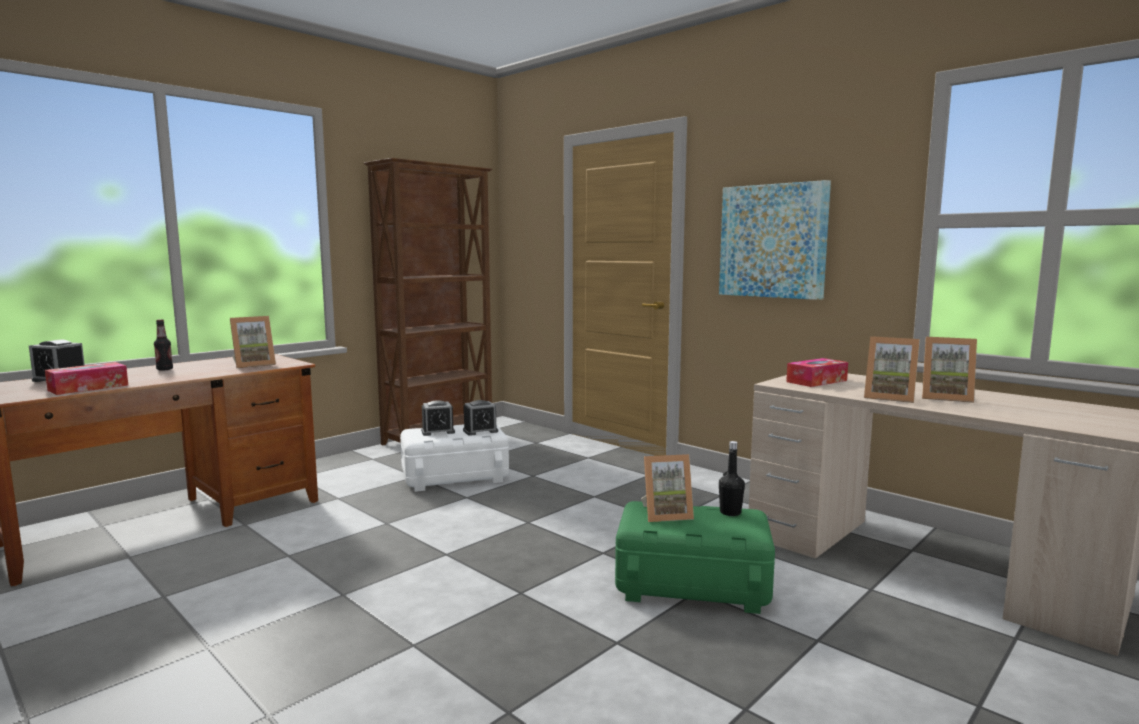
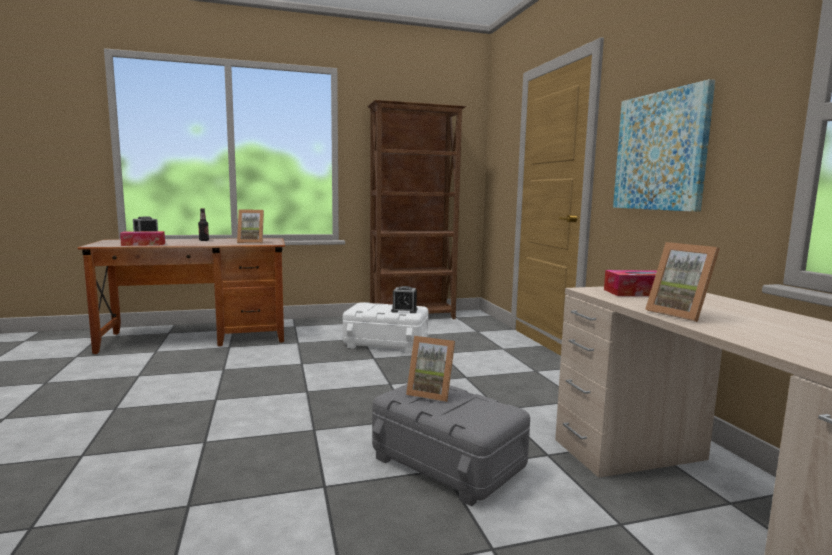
camera: 30 degrees right, 0 degrees up
(438, 431) = (376, 306): alarm clock -> none
(692, 583) = (448, 462): green storage box -> grey storage box
(730, 512) = (490, 404): black bottle -> none
(945, 397) = (759, 323): picture frame -> none

